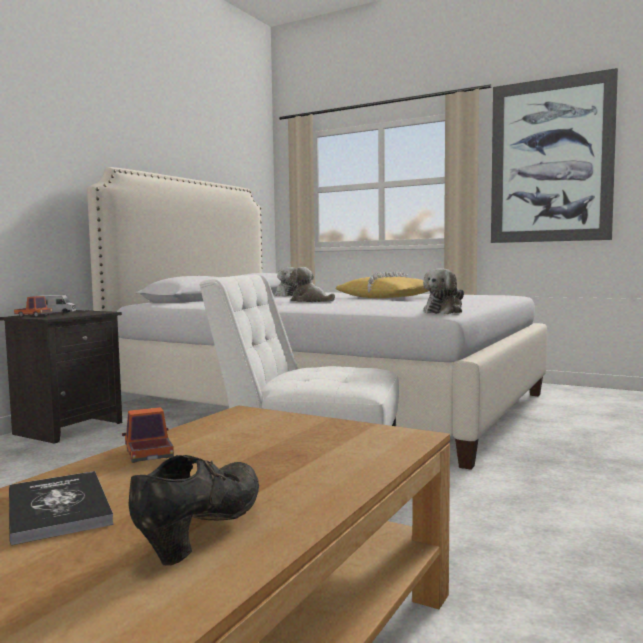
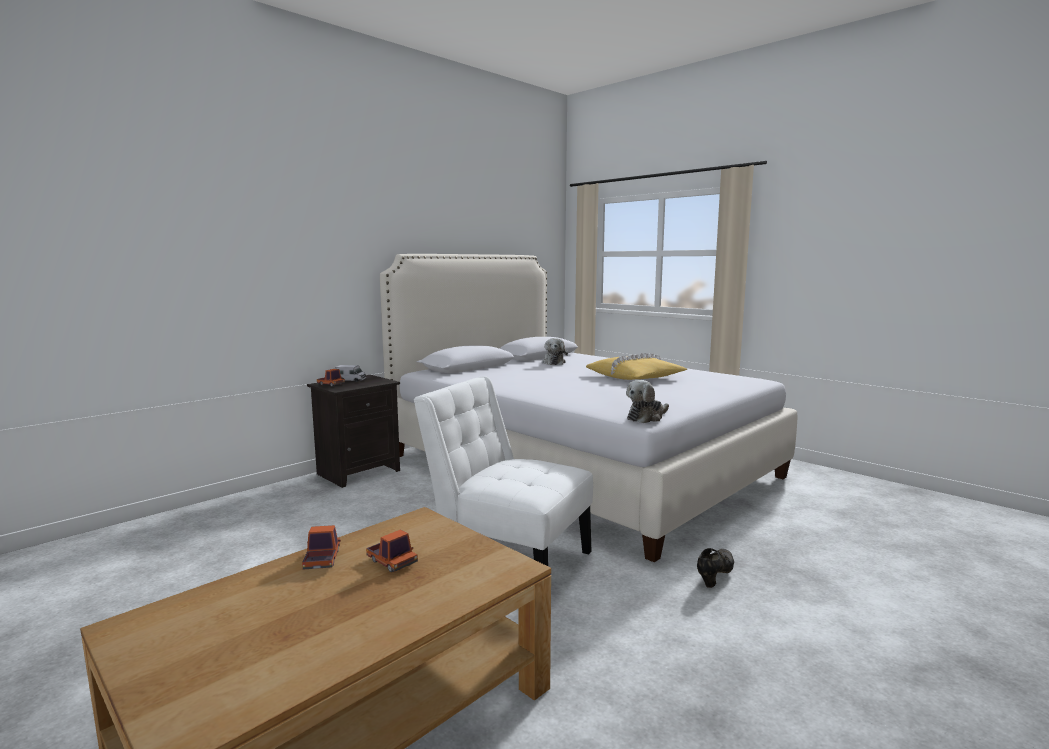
camera: 15 degrees right, 5 degrees up
(58, 508) = (234, 607): book -> none
(203, 532) = (299, 648): black shoe -> black shoe (715, 576)
(248, 447) = (392, 562): none -> toy truck
(310, 301) = (556, 381): plush toy -> none
(550, 161) = (824, 240): picture -> none

